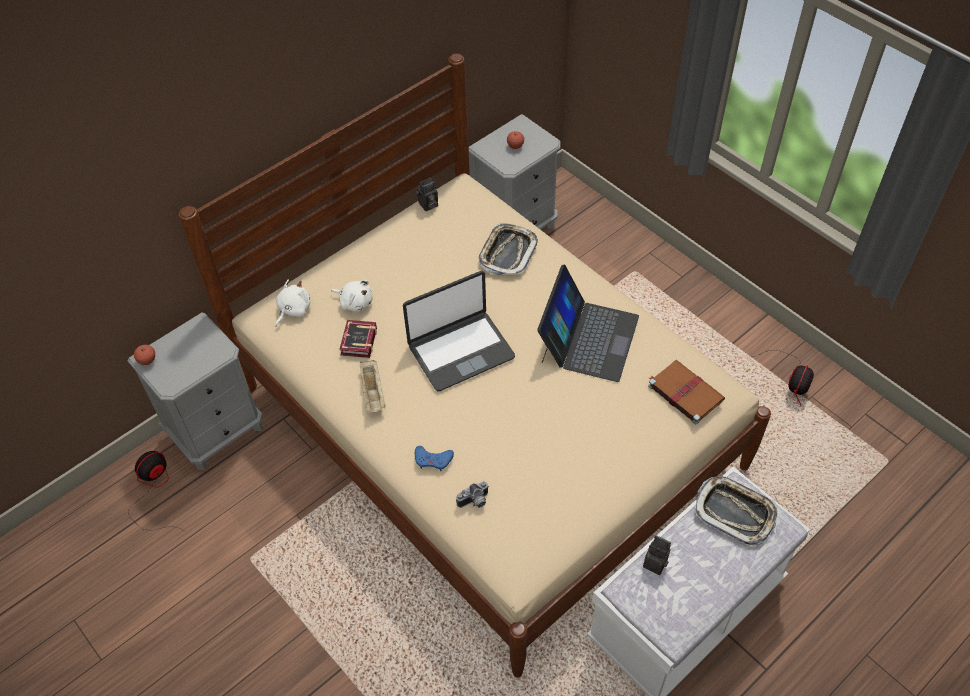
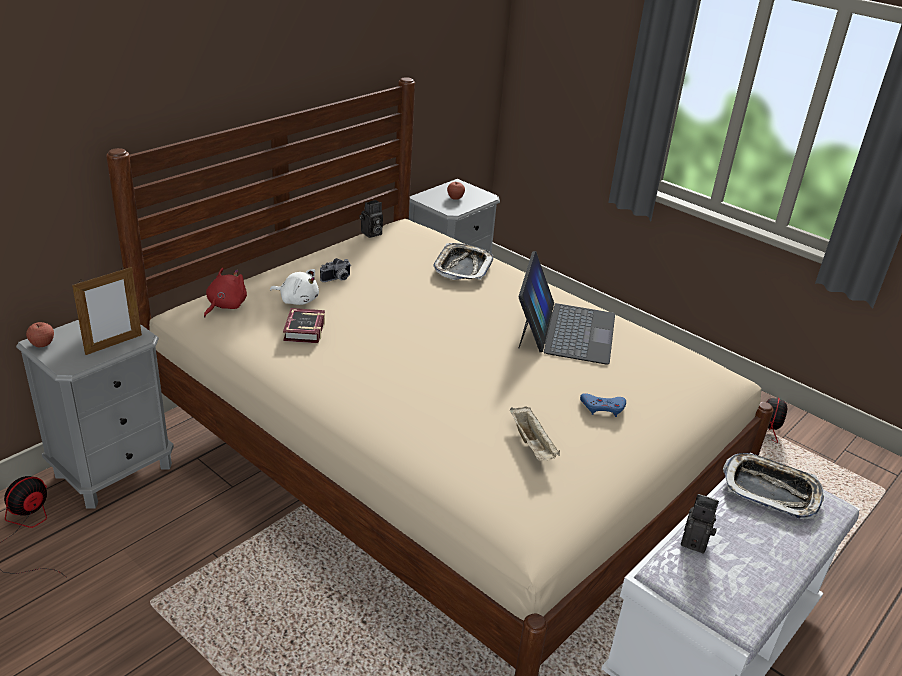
camera: 10 degrees left, 20 degrees down
(203, 360) = (113, 344): none -> picture frame
(293, 310) = (225, 306): white plush toy -> red plush toy
(373, 393) = (325, 372): beige tray -> beige tray (532, 445)
(433, 460) = (405, 431): blue game controller -> blue game controller (603, 408)
(460, 351) = (424, 338): laptop -> none
(475, 502) = (464, 470): camera -> camera (337, 279)
(684, 392) = (683, 374): brown book -> none

